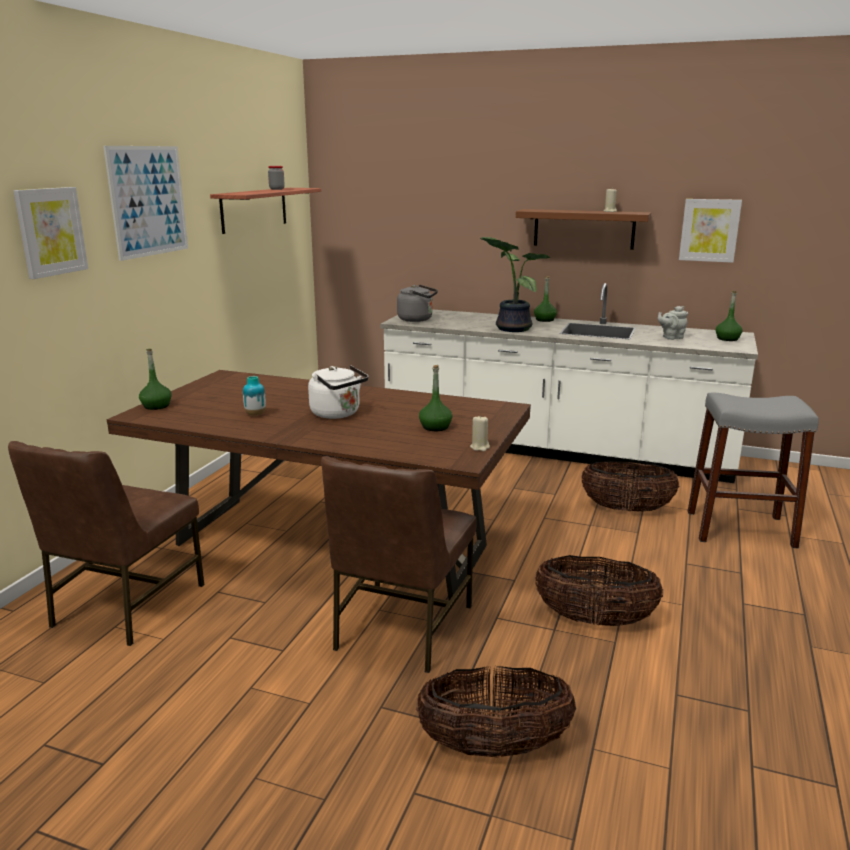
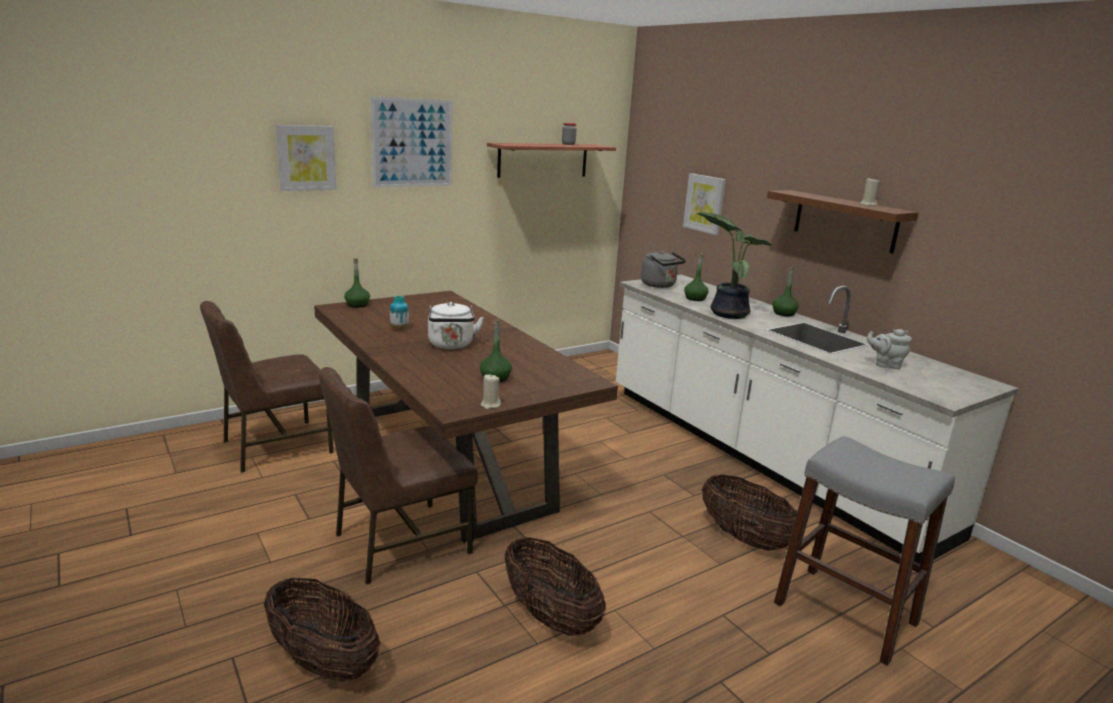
camera: 35 degrees right, 0 degrees up
(709, 230) = (984, 245): picture -> picture (705, 203)
(727, 339) = (958, 385): green bottle -> green bottle (695, 298)

